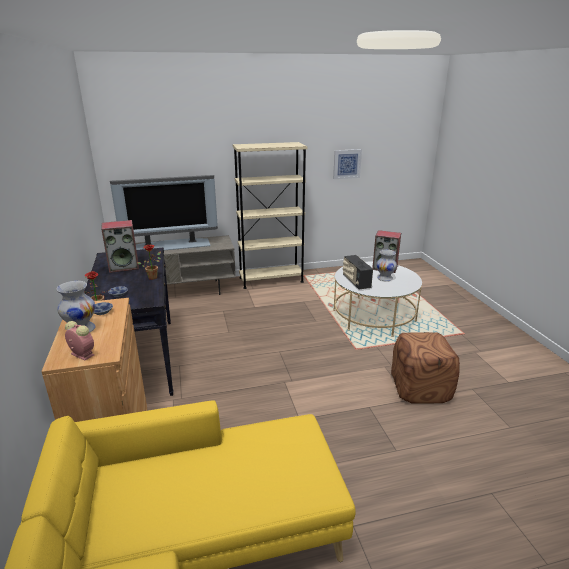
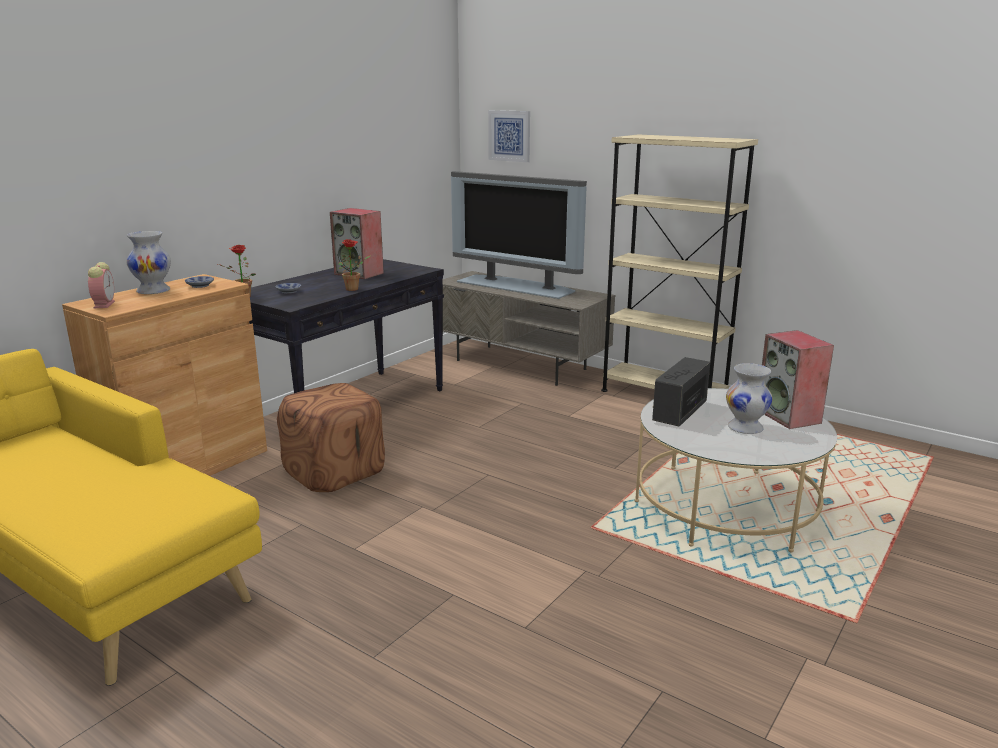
camera: 50 degrees right, 5 degrees down
(347, 164) = (867, 197): picture -> picture (509, 136)
(420, 388) = (575, 627): brown ottoman -> brown ottoman (335, 472)

